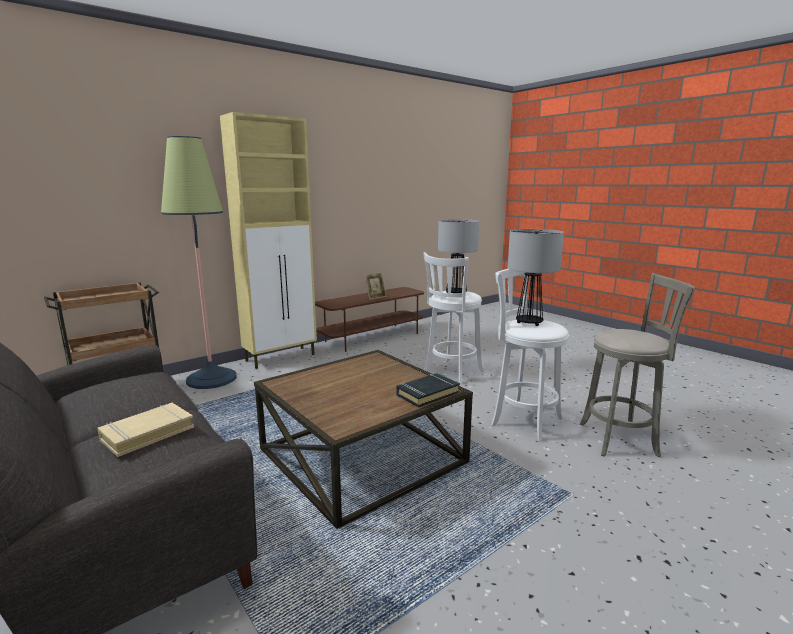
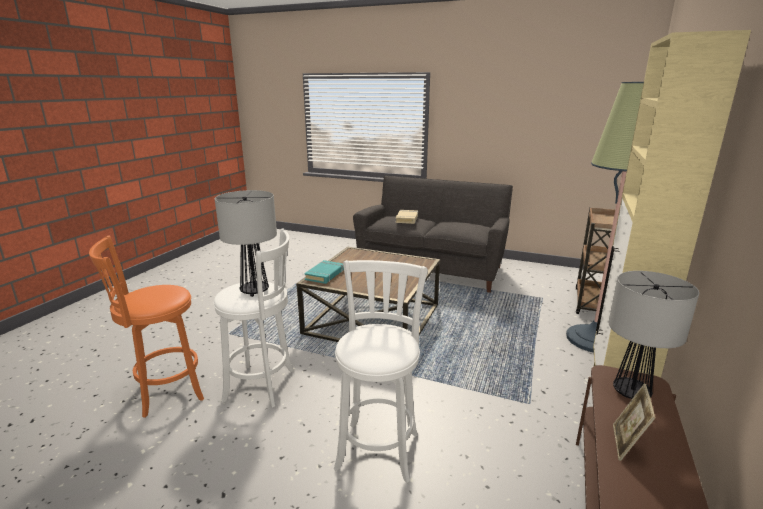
camera: 150 degrees right, 5 degrees up
(427, 393) = (325, 275): black book -> turquoise book
(456, 293) = (377, 339): table lamp -> table lamp (631, 392)
(622, 439) = (166, 392): grey stool -> orange stool

